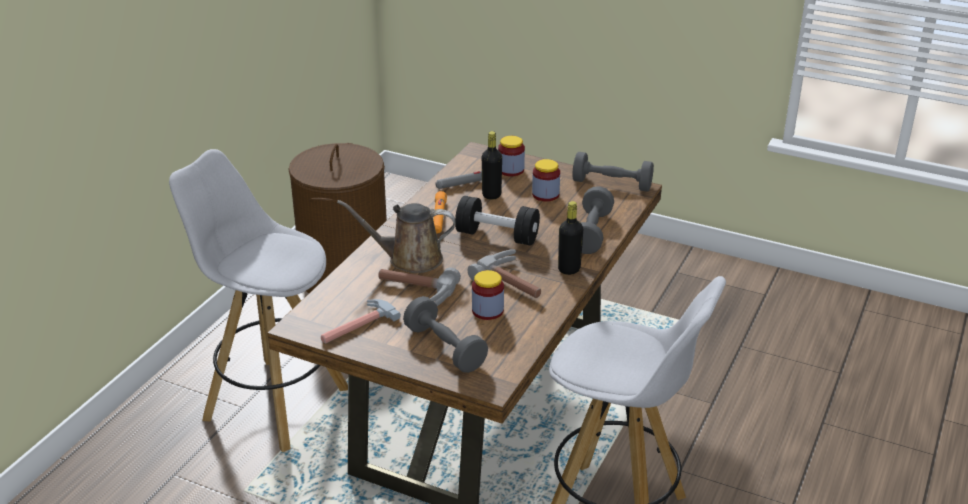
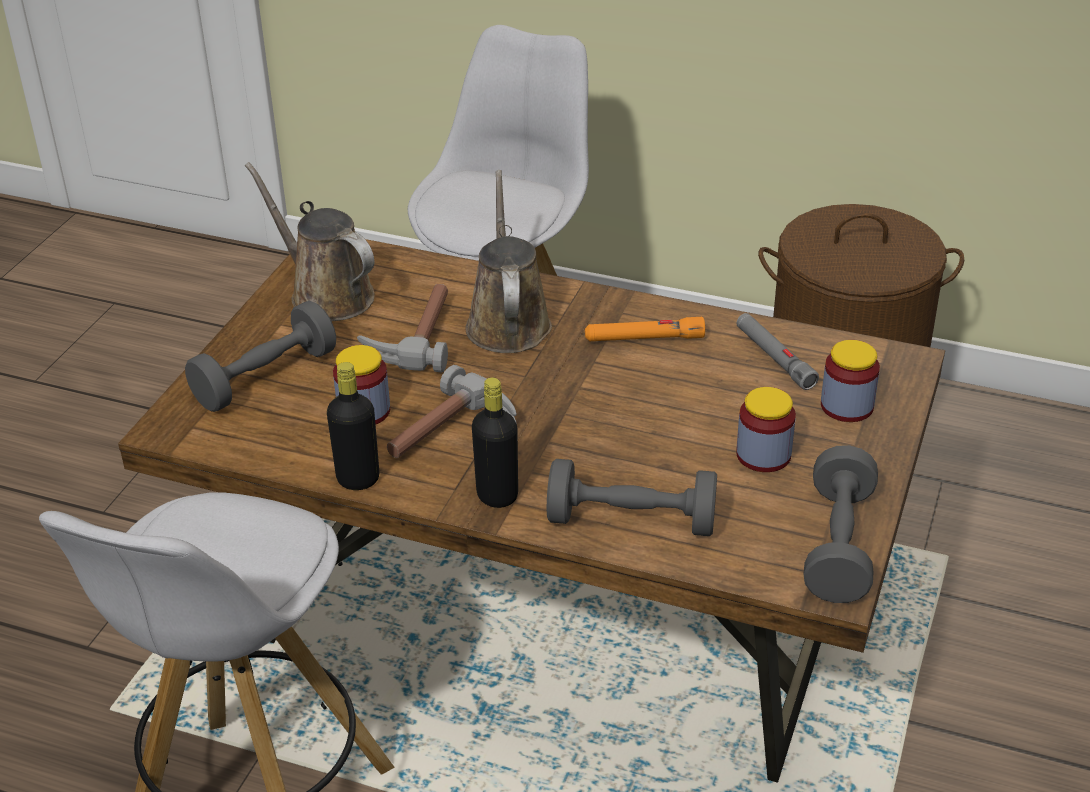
camera: 85 degrees right, 5 degrees up
(356, 325) = (326, 294): hammer -> brown watering can
(491, 195) = (741, 389): black bottle -> black bottle (358, 479)
(497, 236) = (597, 405): black dumbbell -> none

